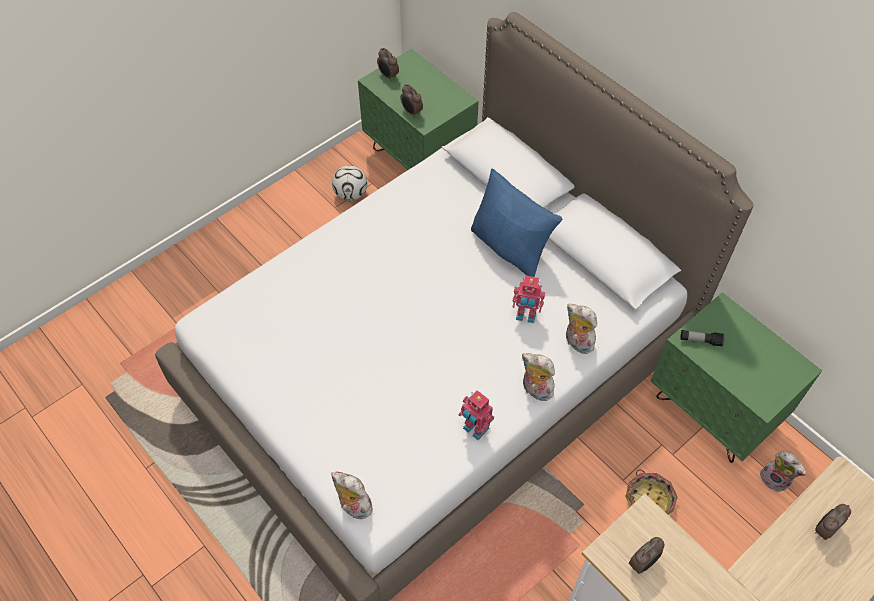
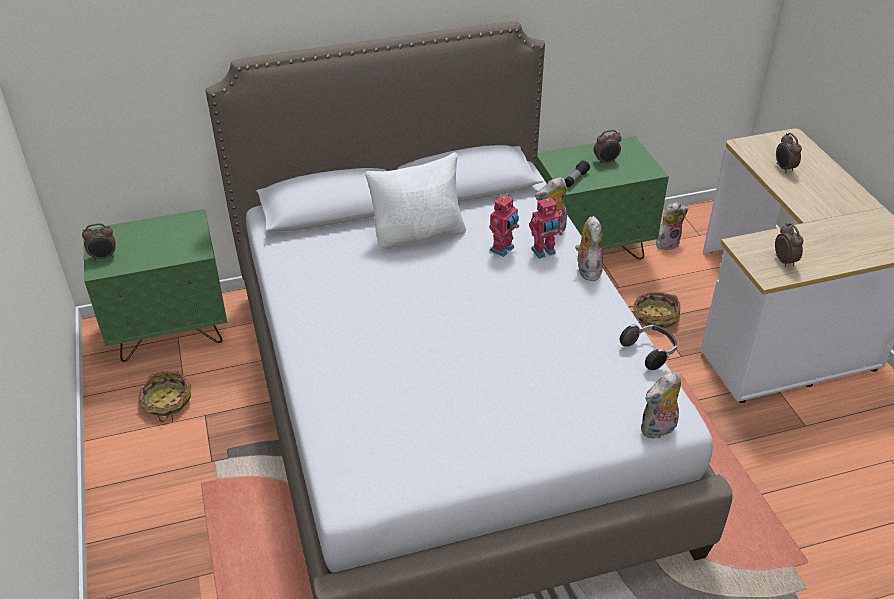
camera: 65 degrees left, 15 degrees down
(351, 194) = (166, 402): football -> basket
(411, 112) = (173, 256): alarm clock -> alarm clock (606, 161)
(446, 474) = (650, 352): none -> headphones
(475, 429) = (609, 319): toy robot -> toy robot (544, 252)
(510, 248) = (419, 234): blue pillow -> white pillow
(535, 390) = (587, 270): plush toy -> plush toy turned 120 degrees clockwise

